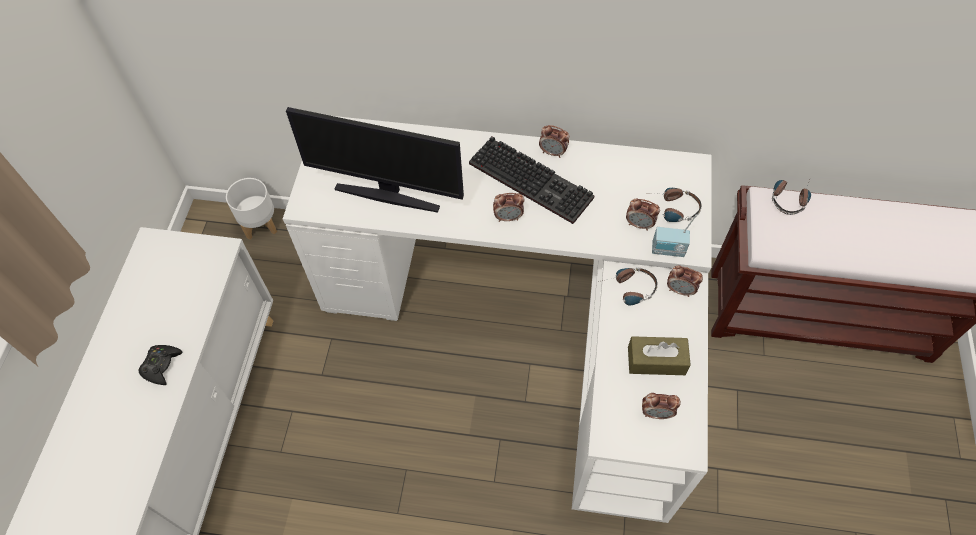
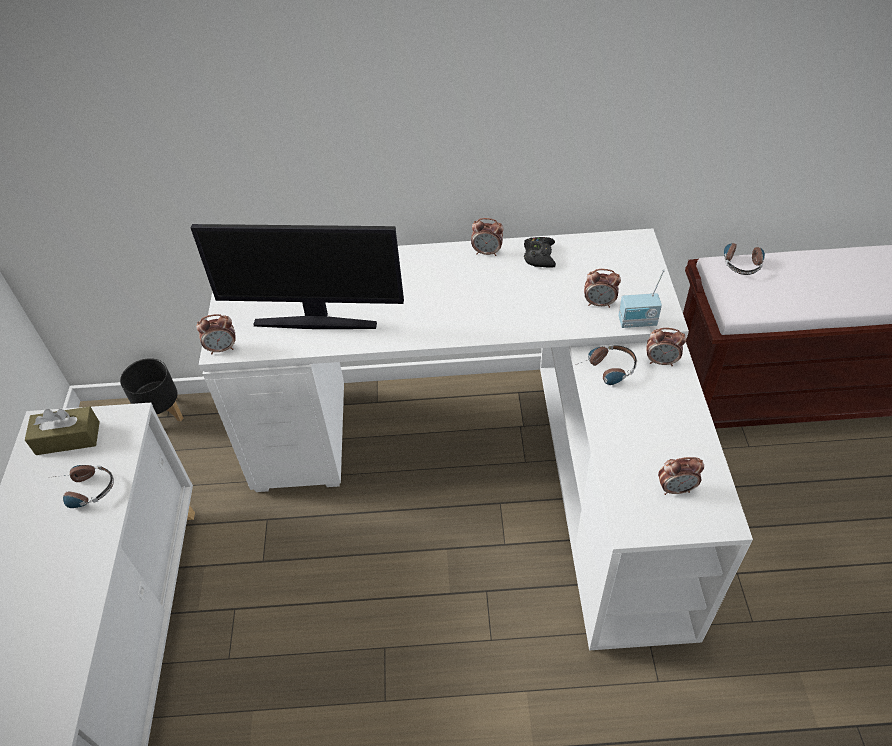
camera: 10 degrees left, 10 degrees down
(161, 366) = (74, 556): black game controller -> black game controller (539, 256)
(260, 225) = (163, 415): white planter -> black planter
(508, 217) = (455, 320): alarm clock -> alarm clock (222, 348)
(533, 180) = (473, 281): keyboard -> none
(656, 361) = (658, 435): brown tissue box -> brown tissue box (68, 438)
(671, 209) = (628, 283): headphones -> headphones (82, 491)

